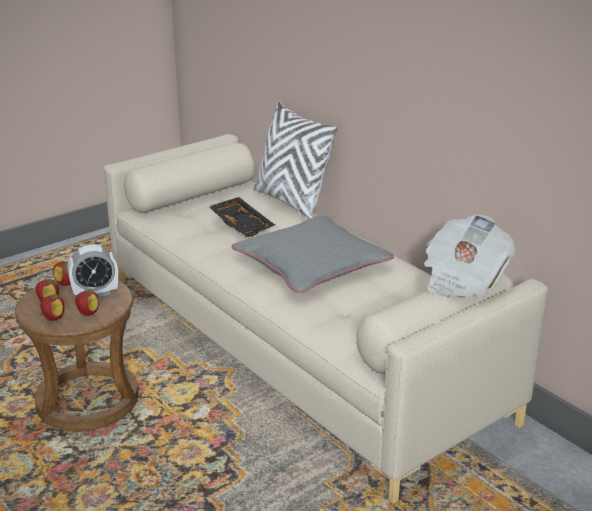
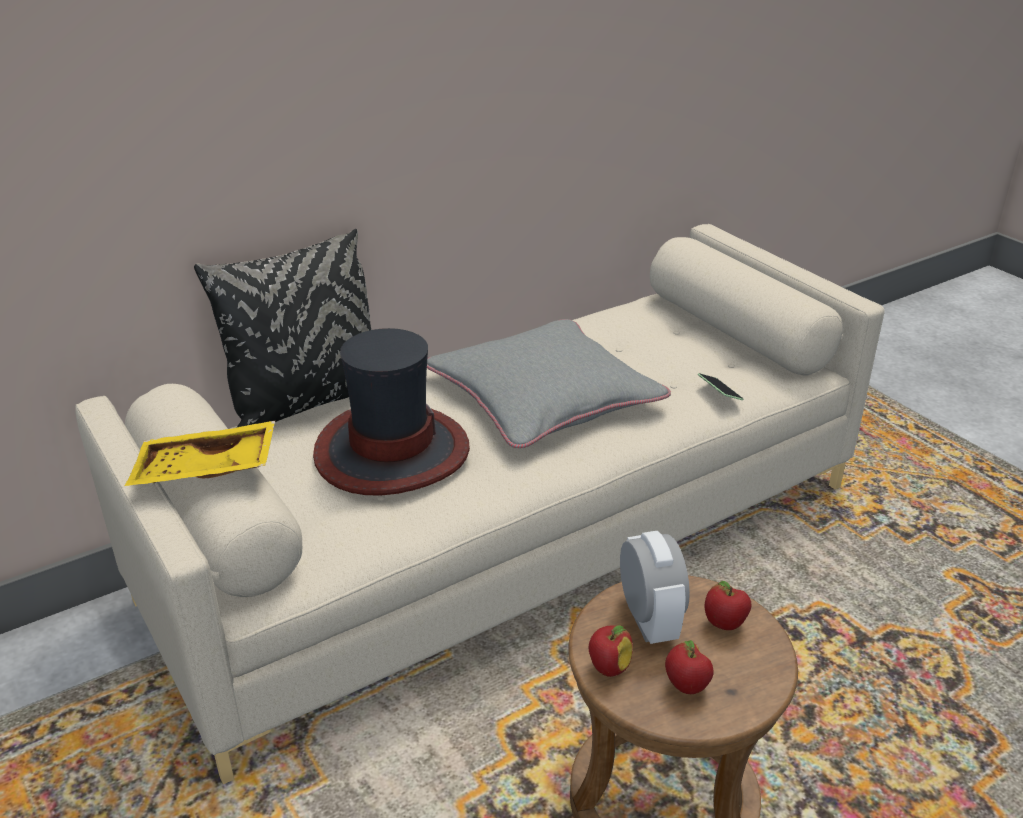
camera: 85 degrees left, 5 degrees up
(54, 318) = (747, 671): apple -> none
(167, 159) = (205, 471): none -> yellow tray
(242, 224) = (391, 451): black tray -> hat
(291, 201) = (308, 403): white pillow -> black pillow
(325, 323) = (719, 393): none -> phone
(462, 279) = (714, 255): newspaper -> none

